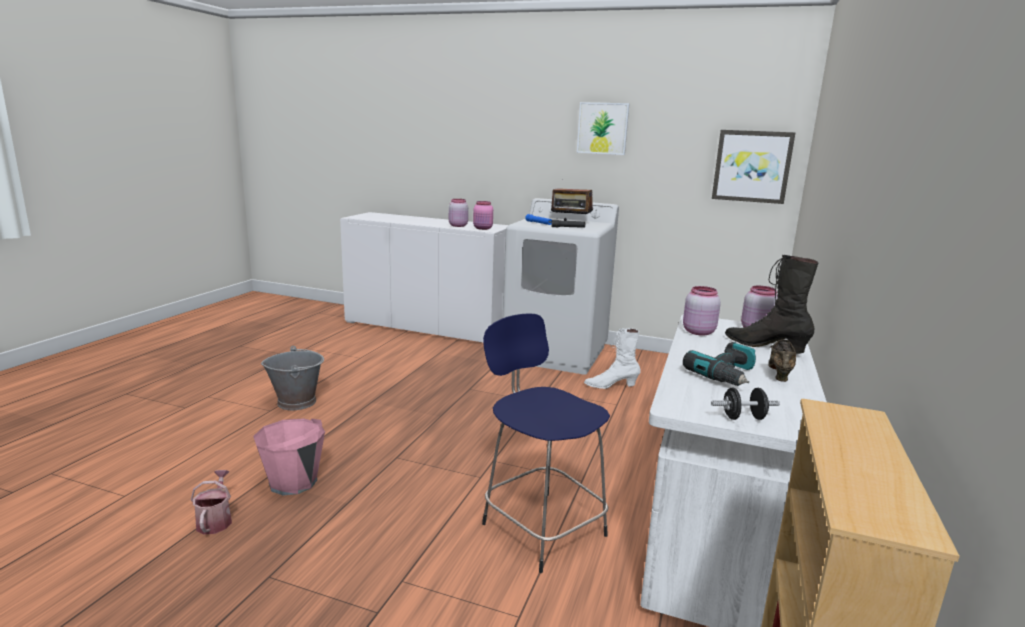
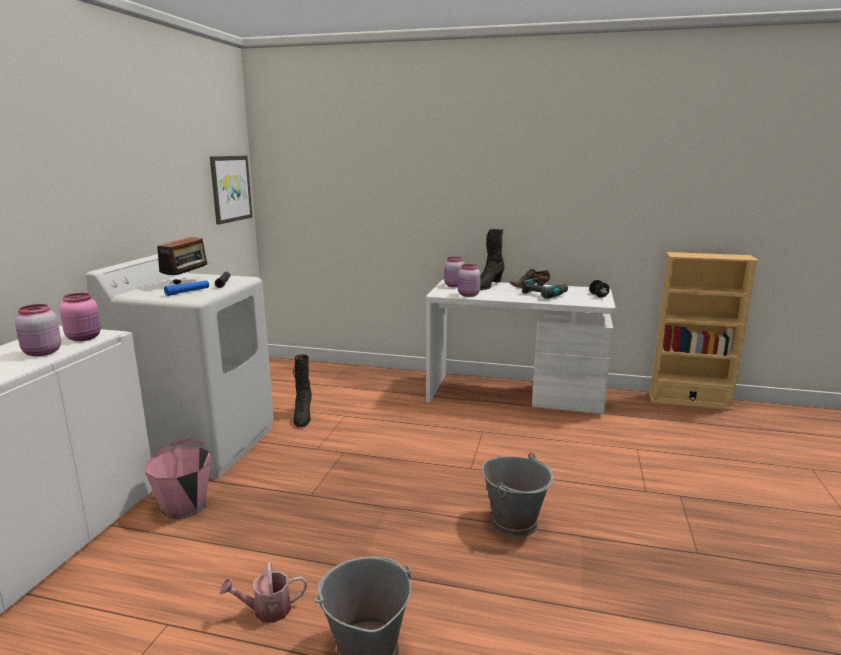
camera: 95 degrees left, 0 degrees up
(215, 520) = (667, 617): watering can -> watering can (266, 610)
(293, 482) = (571, 581): pink bucket -> pink bucket (185, 506)
(387, 470) = (514, 522): none -> grey bucket
(541, 527) = (550, 445): blue stool -> none
(602, 128) = (125, 162): picture -> none
(611, 386) = (302, 417): white boot -> black boot

